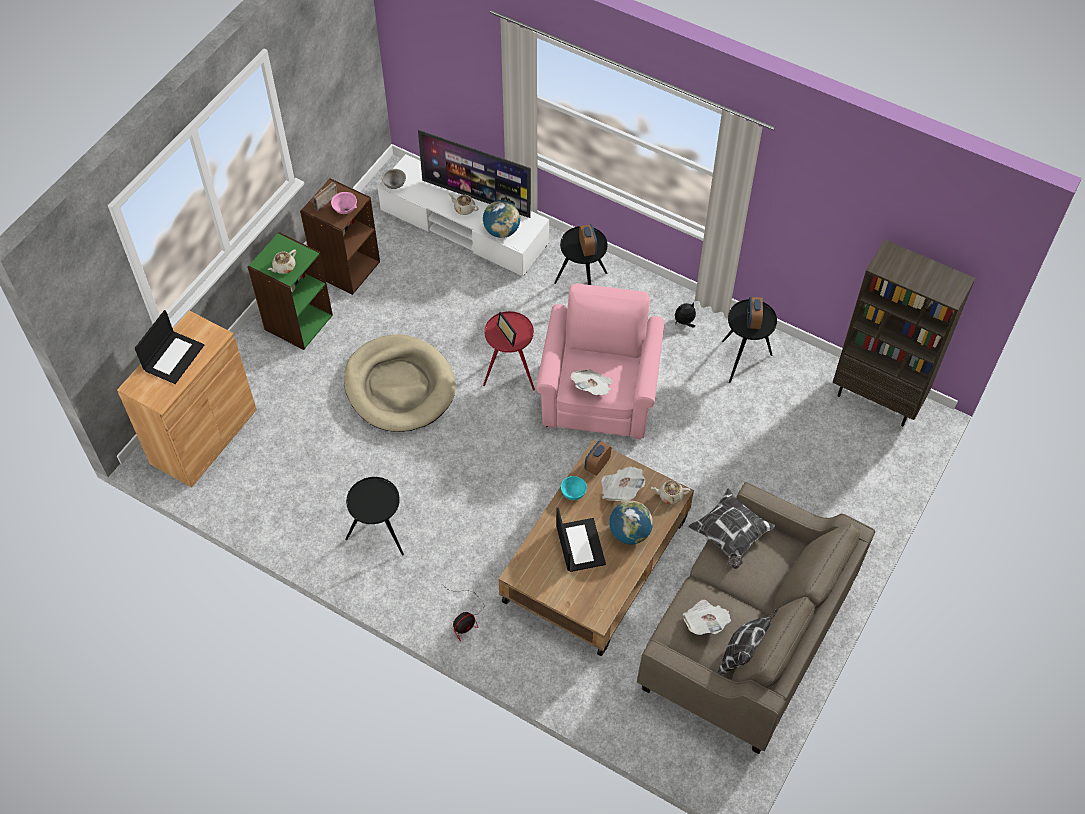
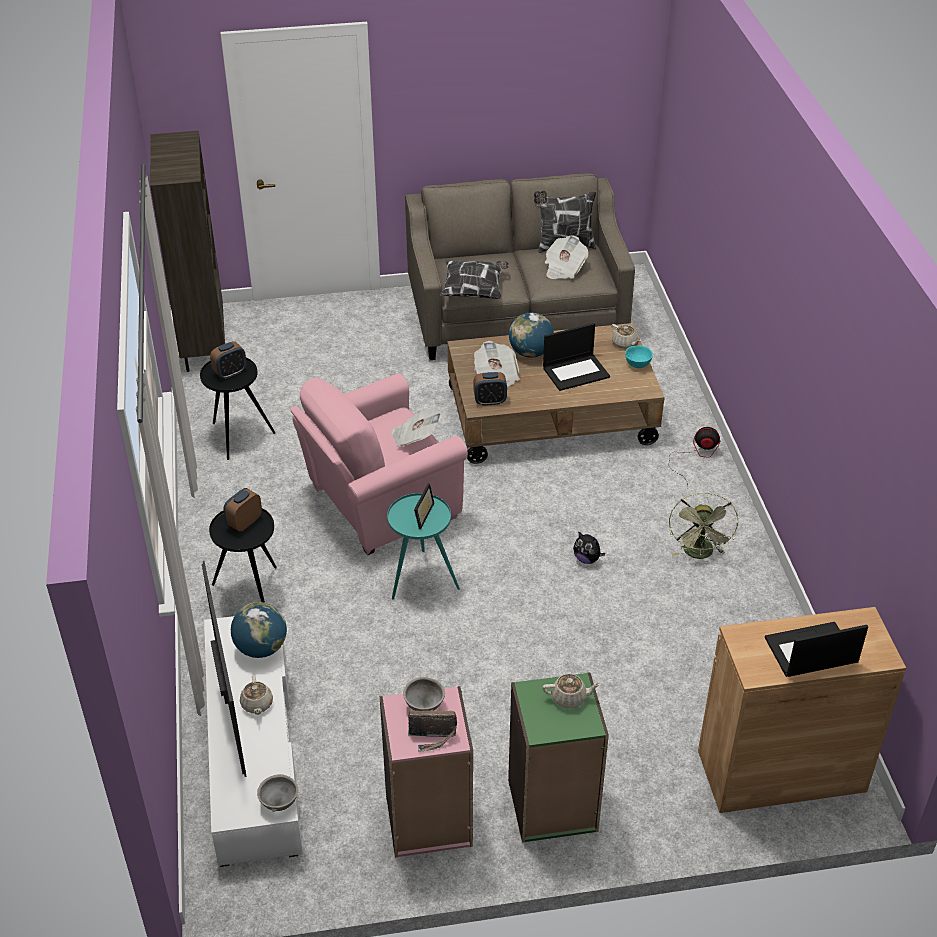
camera: 130 degrees left, 15 degrees down
(345, 210) = (424, 705): pink bowl -> grey bowl
(346, 268) = (428, 821): brown bookcase -> pink bookcase
(380, 536) = (699, 554): black side table -> green fan
(399, 386) = (532, 652): beige dog bed -> none
(510, 372) = (421, 580): red side table -> turquoise side table
(573, 493) = (534, 400): turquoise bowl -> turquoise bowl (638, 365)
(579, 544) = (576, 372): laptop -> laptop turned 150 degrees counterclockwise
(670, 495) = (468, 350): beige teapot -> beige teapot (624, 343)
(684, 322) = (227, 495): plush toy -> plush toy (587, 559)

